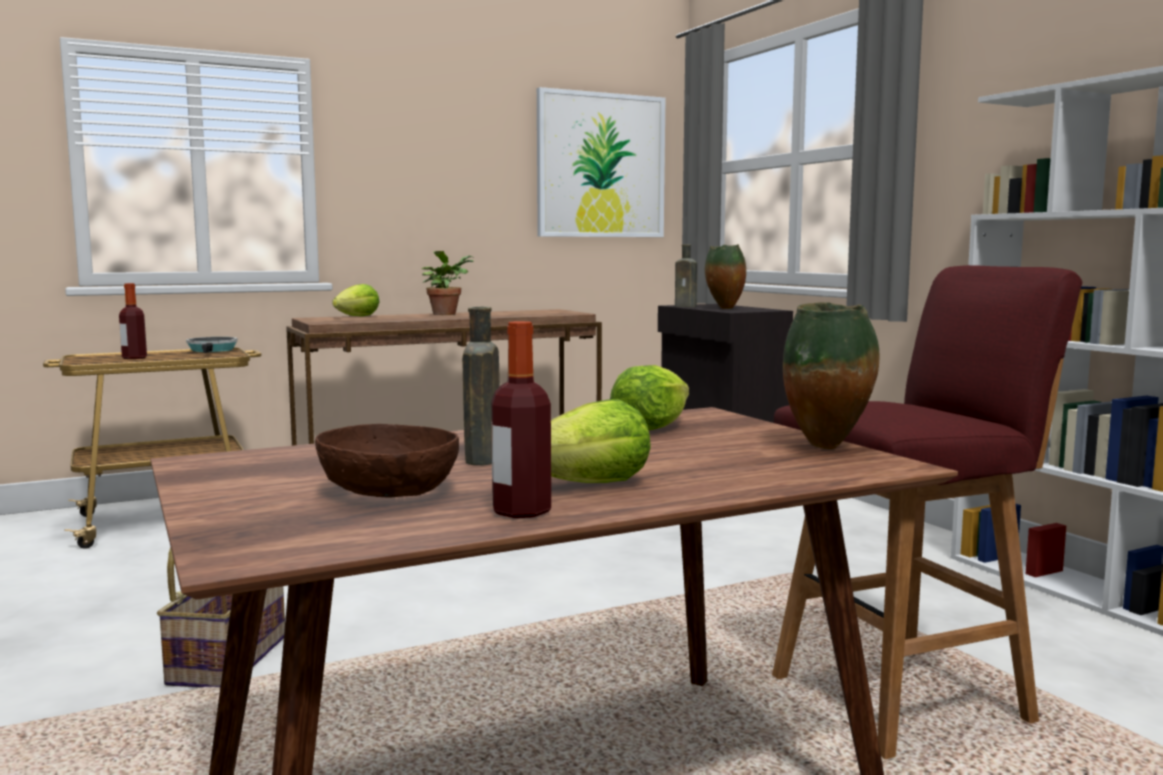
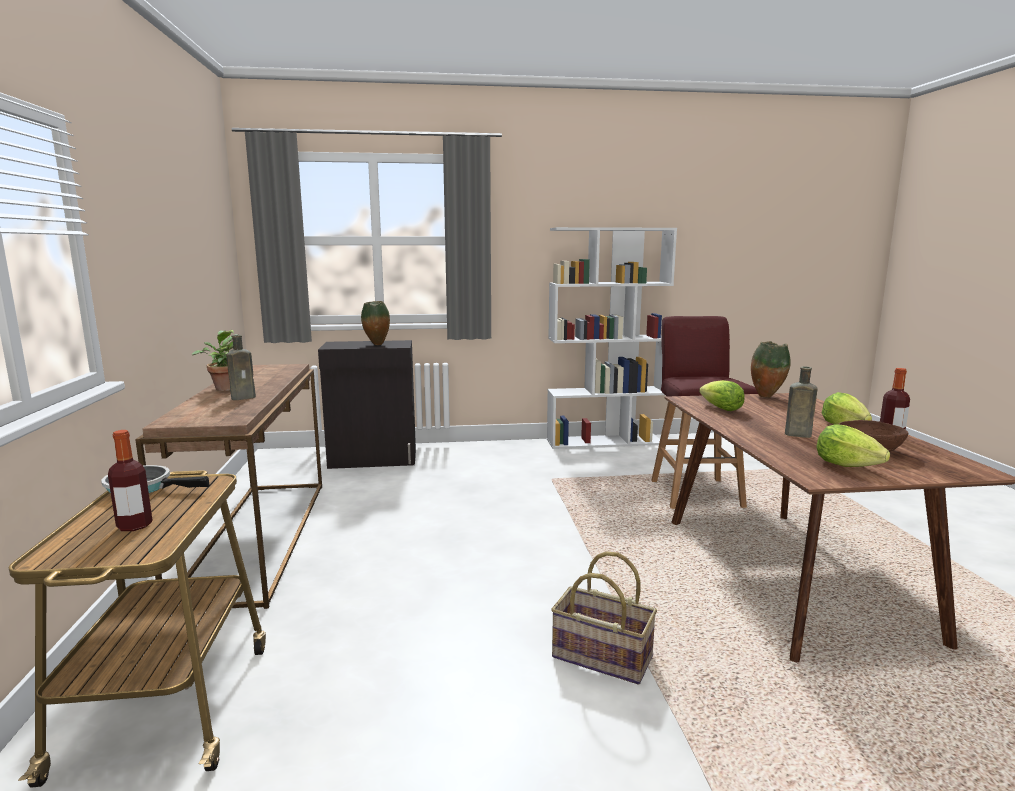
camera: 70 degrees left, 5 degrees up
(358, 317) = (194, 409): lettuce -> lettuce (846, 465)
(601, 166) = (211, 237): picture -> none
(687, 306) = (344, 347): brown bottle -> brown bottle (245, 397)

